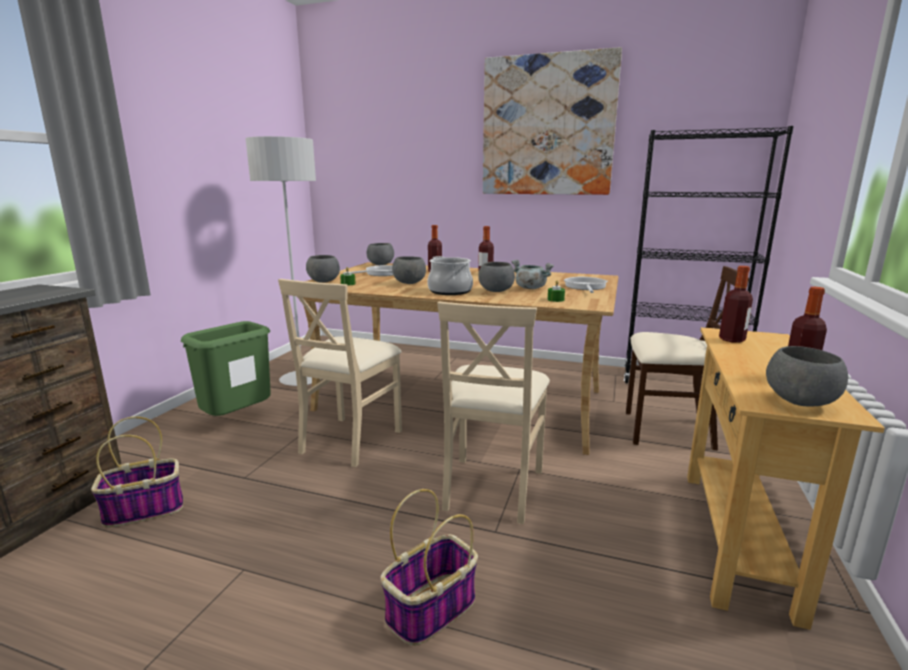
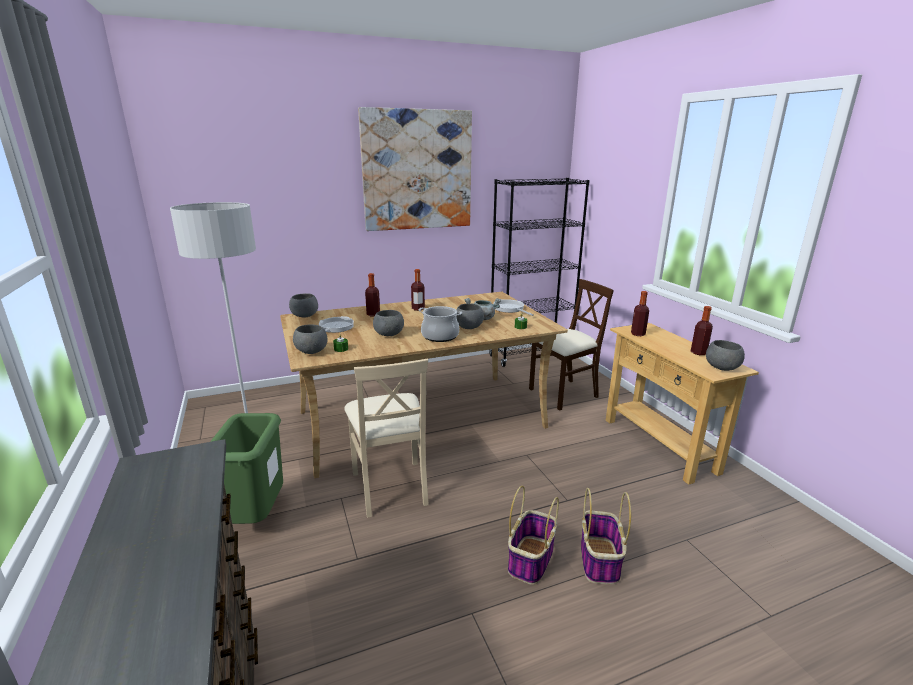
camera: 40 degrees left, 5 degrees up
(146, 509) = (318, 630): basket -> basket (531, 559)
(492, 487) = (529, 474): beige chair -> none

